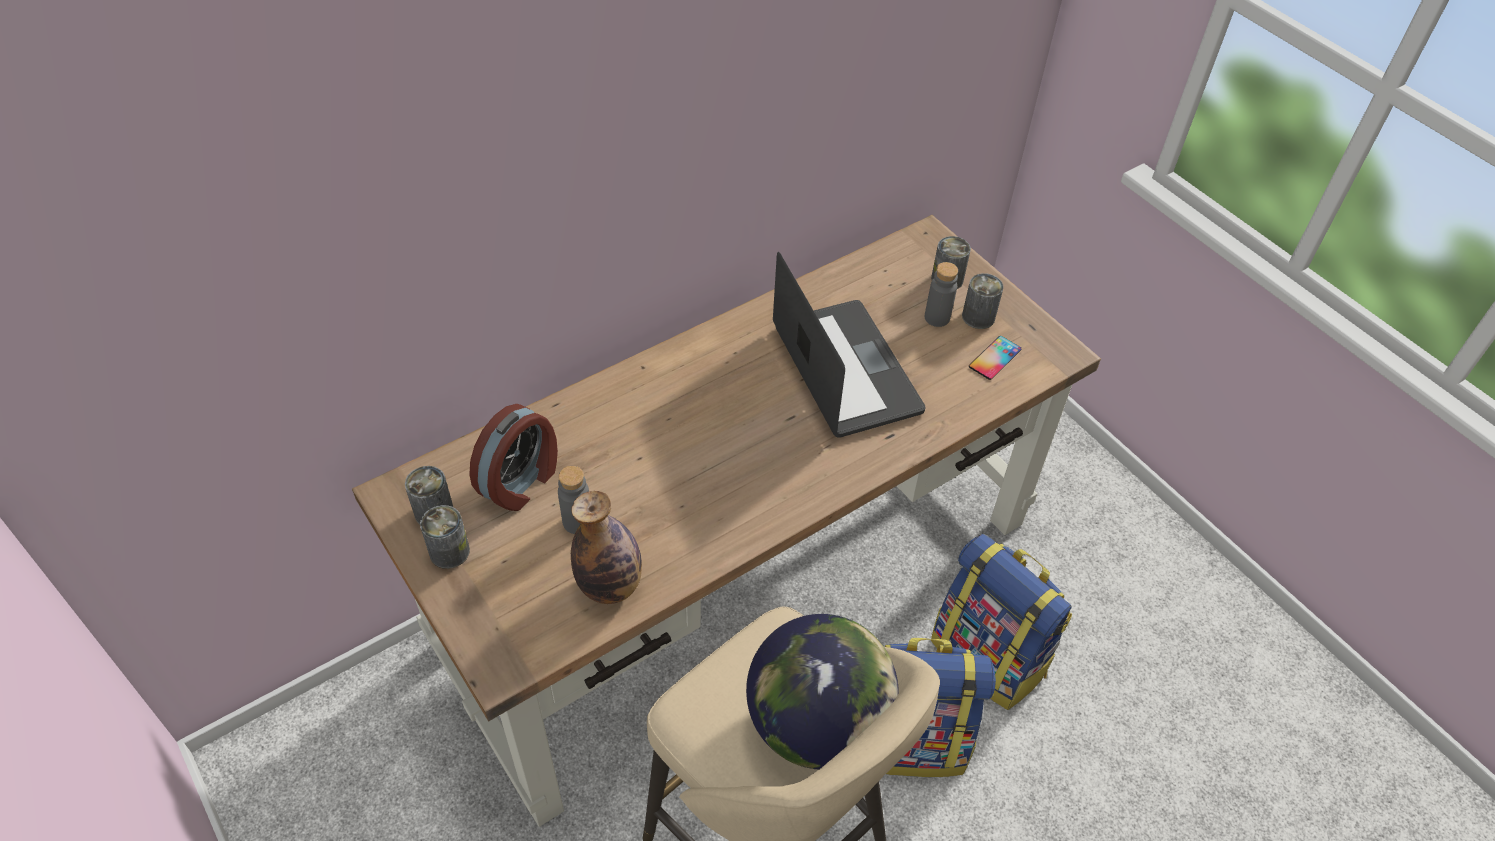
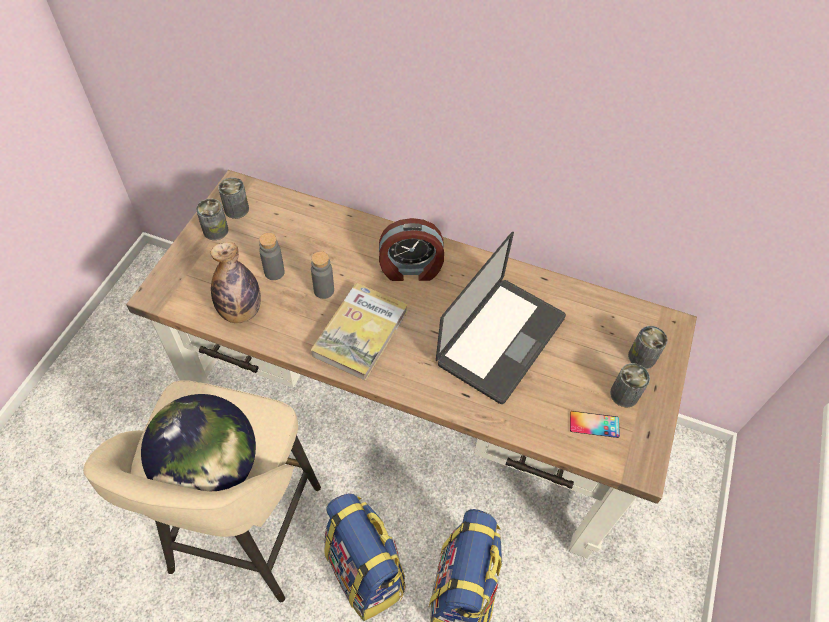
camera: 55 degrees right, 5 degrees up
(521, 482) = (283, 232): alarm clock -> alarm clock (410, 269)
(739, 483) = (360, 333): none -> book
(937, 317) = (598, 369): grey bottle -> grey bottle (324, 290)

